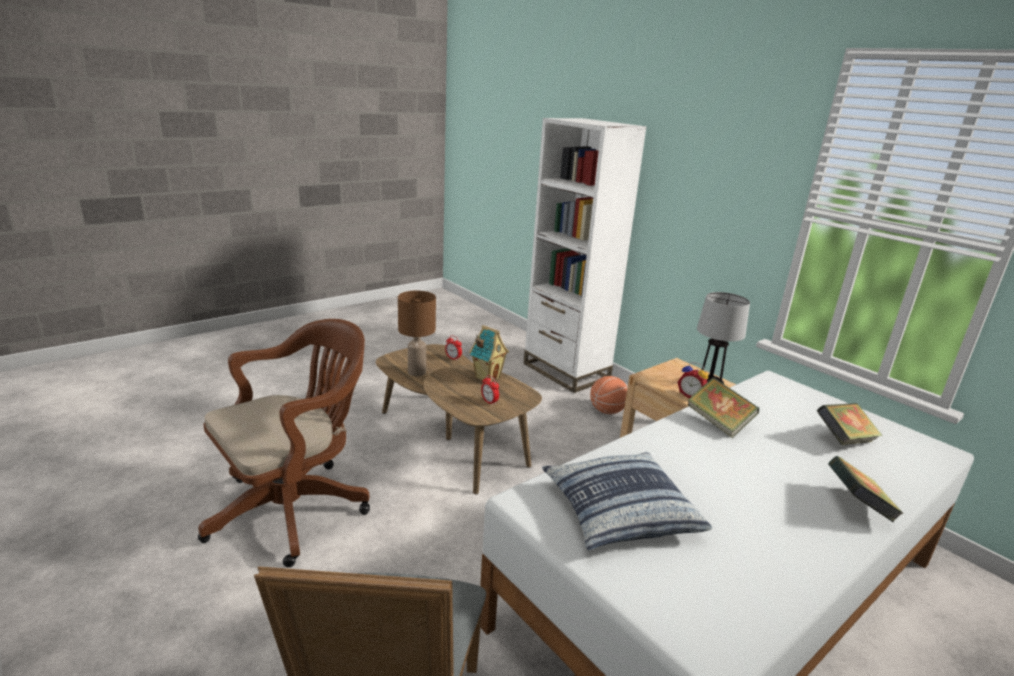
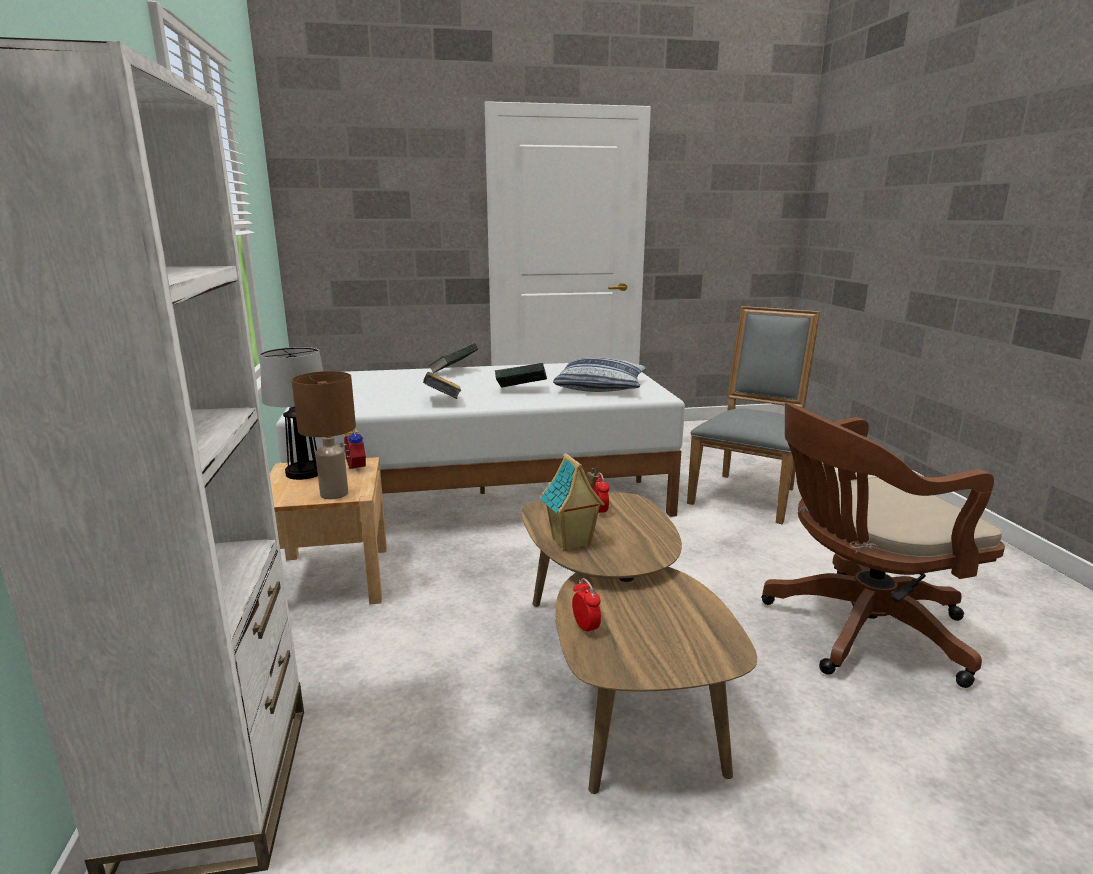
camera: 150 degrees left, 5 degrees down
(416, 372) = (676, 610): brown table lamp -> brown table lamp (335, 494)
(607, 411) = (313, 654): basketball -> none
(843, 440) = (374, 385): book -> book (521, 390)

